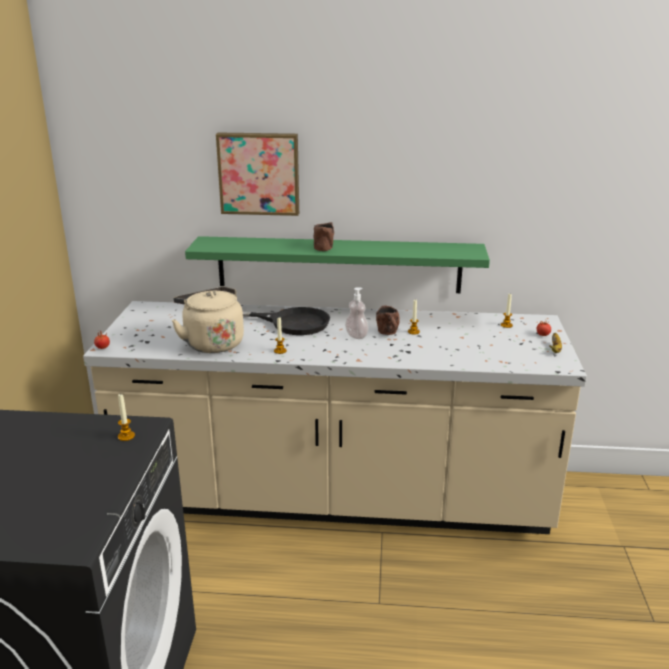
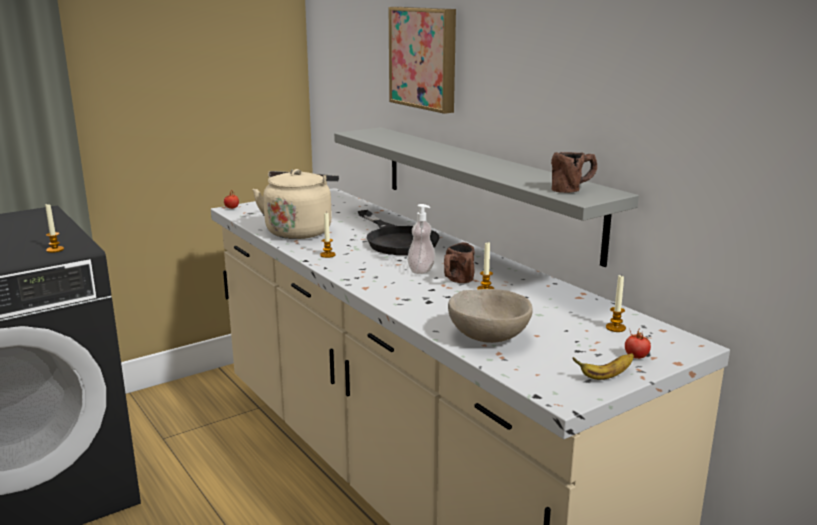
camera: 50 degrees right, 5 degrees down
(325, 246) = (450, 155): brown mug -> brown mug (573, 189)
(338, 264) = (484, 188): green shelf -> grey shelf
(478, 355) = (489, 337): none -> beige bowl

